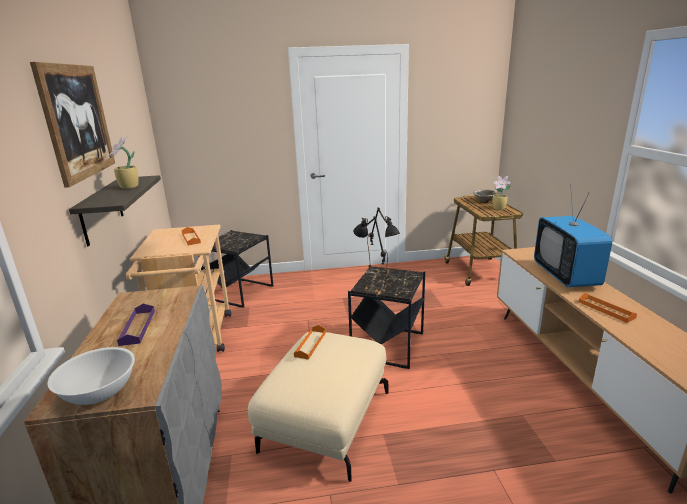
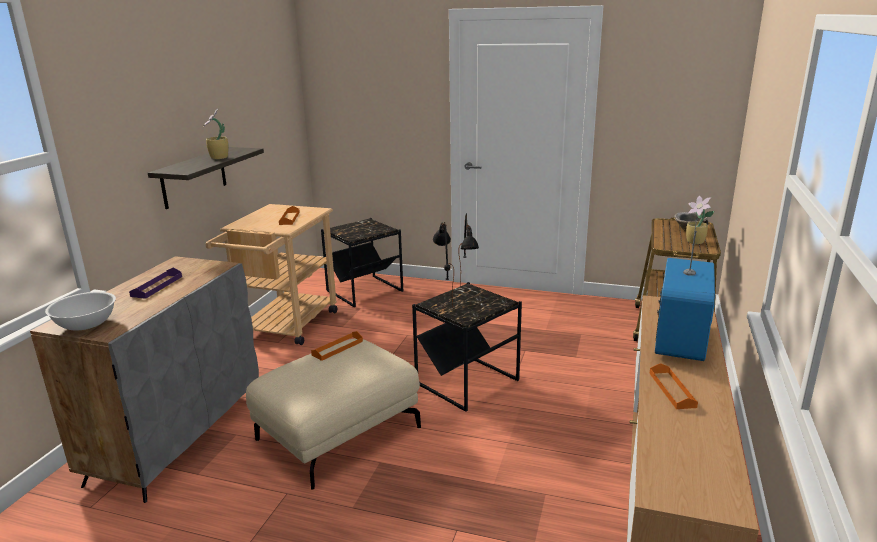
camera: 25 degrees right, 0 degrees up
(77, 121) = (177, 92): picture -> none

